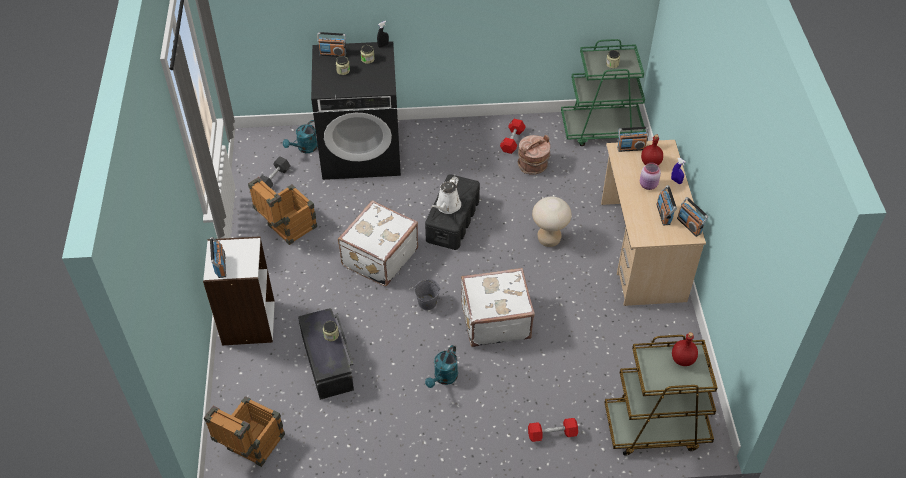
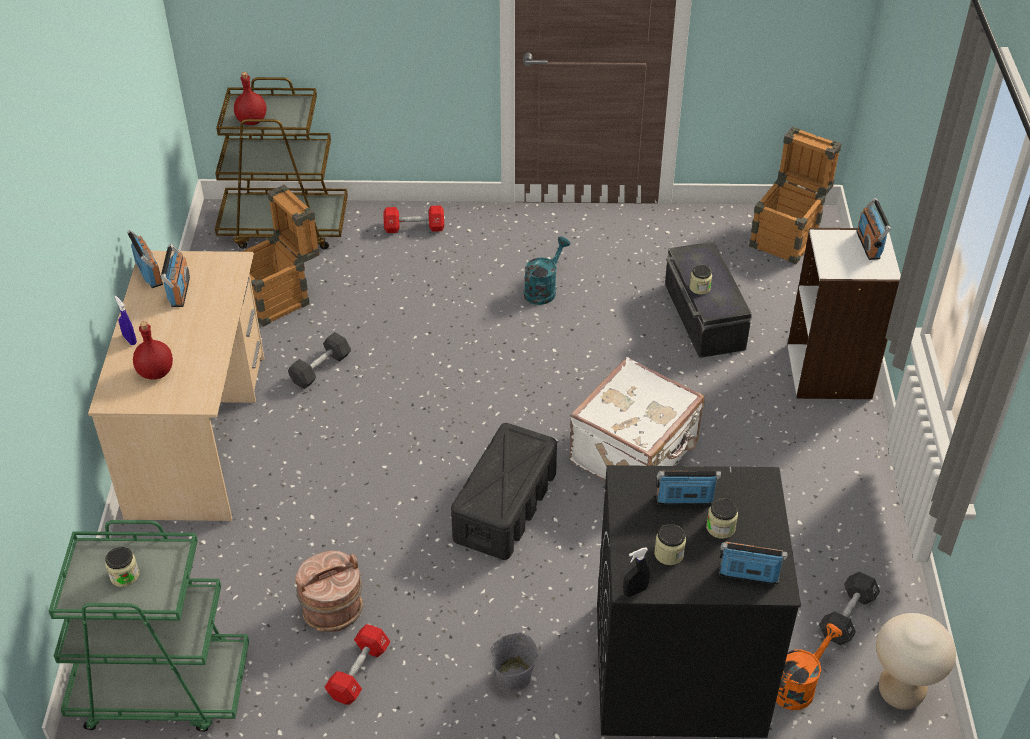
camera: 175 degrees left, 5 degrees down
(287, 229) = (800, 512): crate -> crate (280, 297)
(305, 148) = (798, 685): turquoise watering can -> orange watering can
(427, 303) = (559, 381): grey bucket -> grey bucket (514, 676)
(447, 206) = (516, 462): white watering can -> none
(495, 320) = (460, 352): white suitcase -> none
(549, 239) = (345, 464): beige stool -> beige stool (900, 692)
(584, 301) = (320, 369): none -> black dumbbell
(631, 148) = (176, 401): radio -> radio (685, 500)
(648, 185) = (179, 336): pink jar -> none

